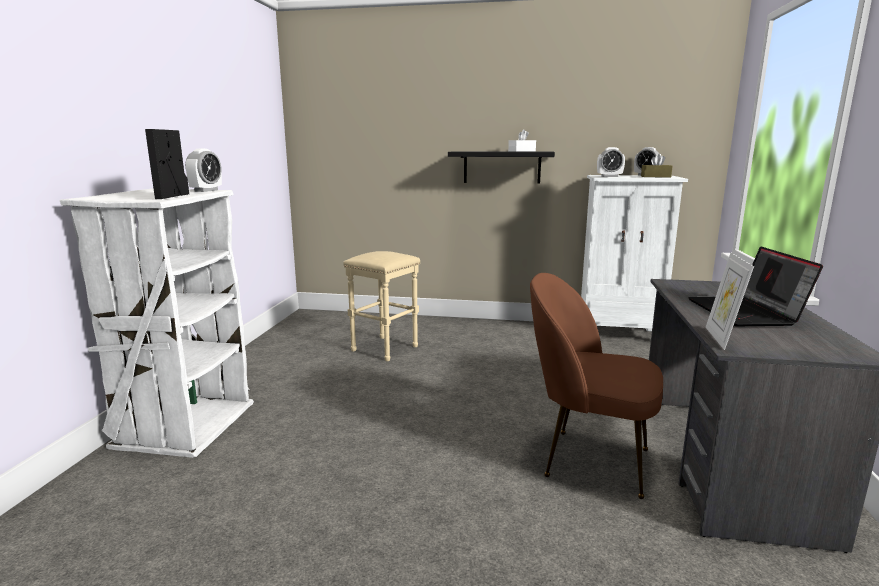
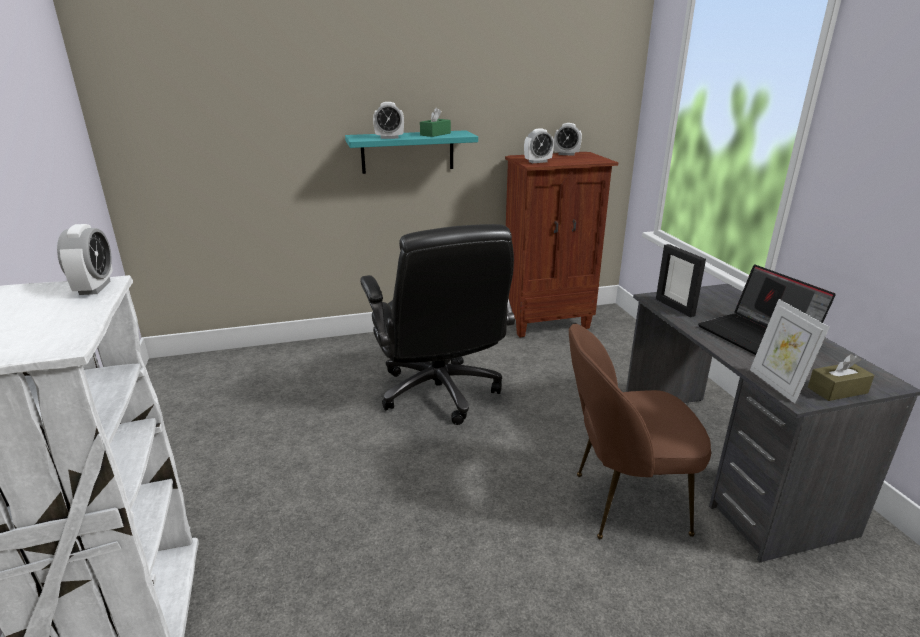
camera: 25 degrees left, 10 degrees up
(173, 196) = (73, 326): picture frame -> picture frame (675, 307)
(385, 349) = (314, 403): beige stool -> none
(481, 151) = (389, 137): none -> alarm clock
(483, 362) = (439, 395): none -> black office chair
(502, 167) = (407, 152): black shelf -> turquoise shelf
(521, 151) = (435, 134): white tissue box -> green tissue box
(619, 334) = (547, 324): white cabinet -> brown cabinet
(655, 177) = (581, 158): brown tissue box -> brown tissue box (837, 390)

